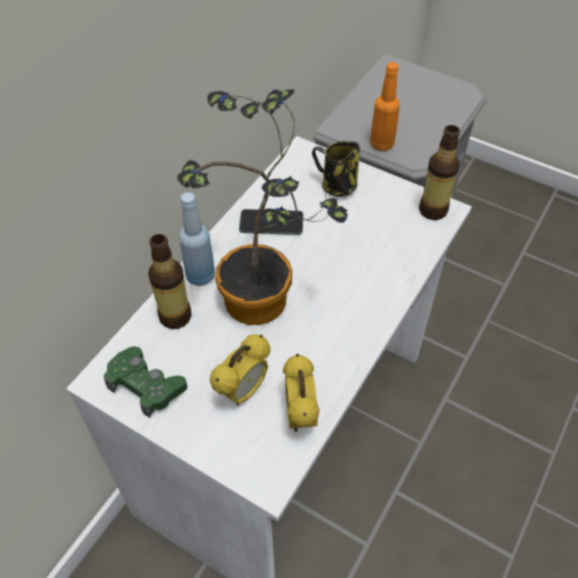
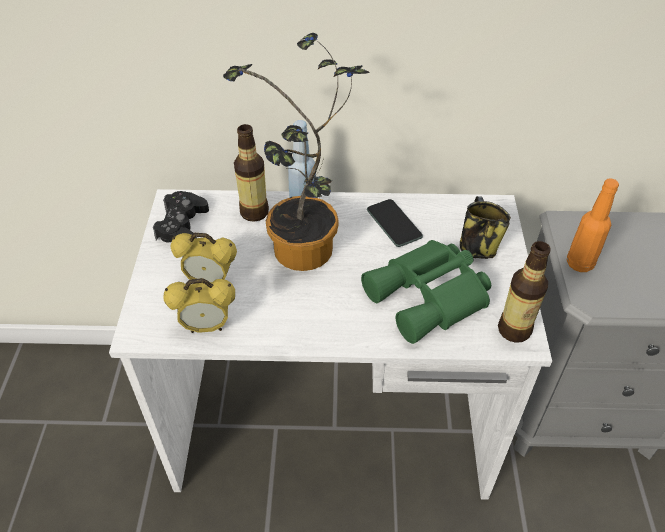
camera: 60 degrees right, 5 degrees down
(146, 385) = (182, 226): green game controller -> black game controller
(300, 416) = (206, 327): alarm clock -> alarm clock turned 150 degrees counterclockwise
(370, 241) = (430, 297): none -> green binoculars

